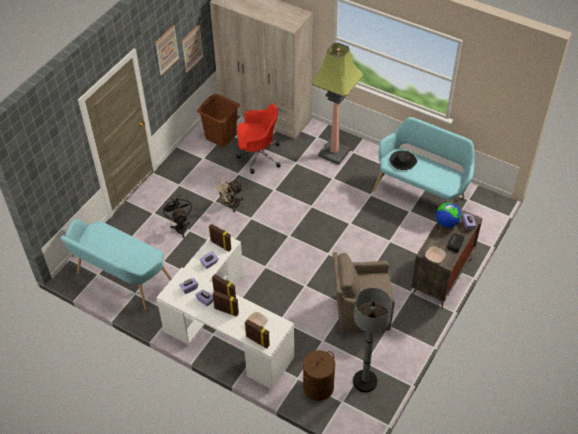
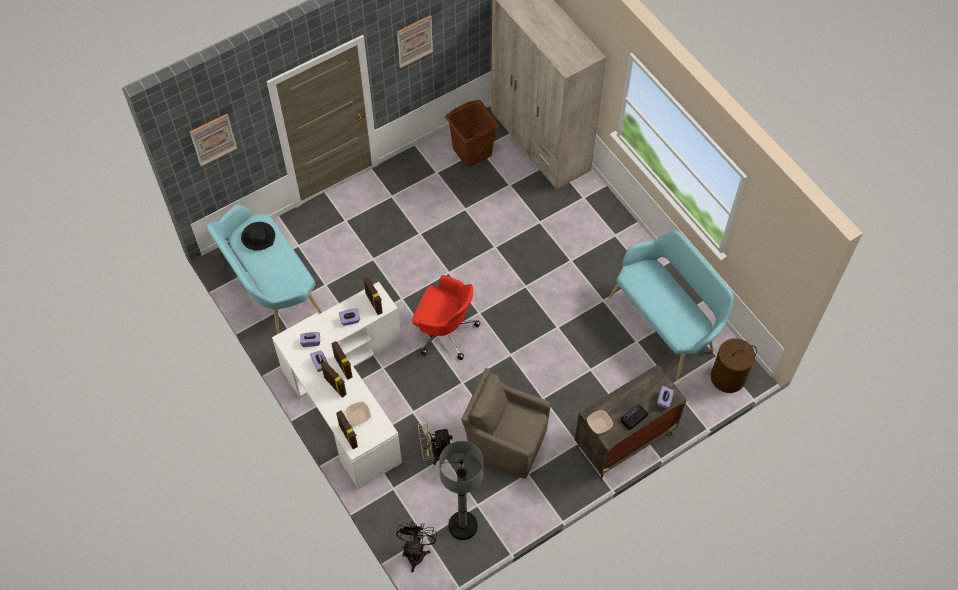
camera: 25 degrees right, 10 degrees up
(180, 226) = (366, 250): black fan -> black fan (416, 552)
(192, 48) = (457, 42): picture -> picture (213, 139)
(230, 205) = (434, 246): beige fan -> beige fan (434, 452)
(258, 156) = (500, 194): red office chair -> red office chair (444, 331)
(318, 387) = (409, 509): brown laundry basket -> brown laundry basket (727, 377)
(334, 153) = (592, 227): floor lamp -> none
(402, 161) = (647, 281): black hat -> black hat (258, 237)
(446, 223) = (640, 387): globe -> none

